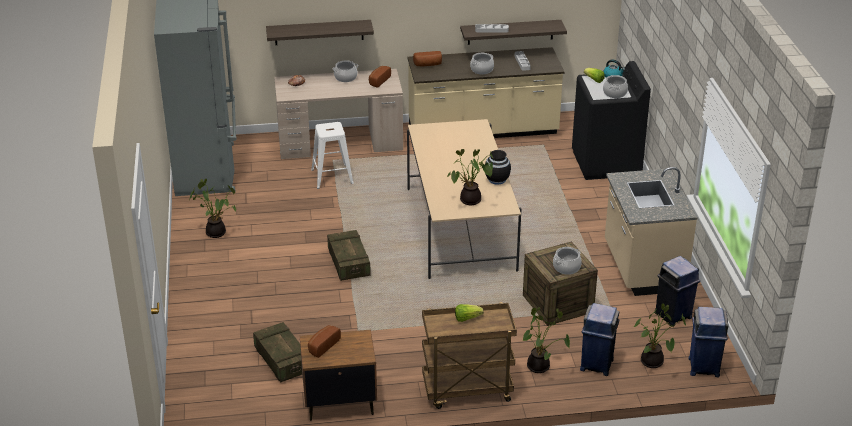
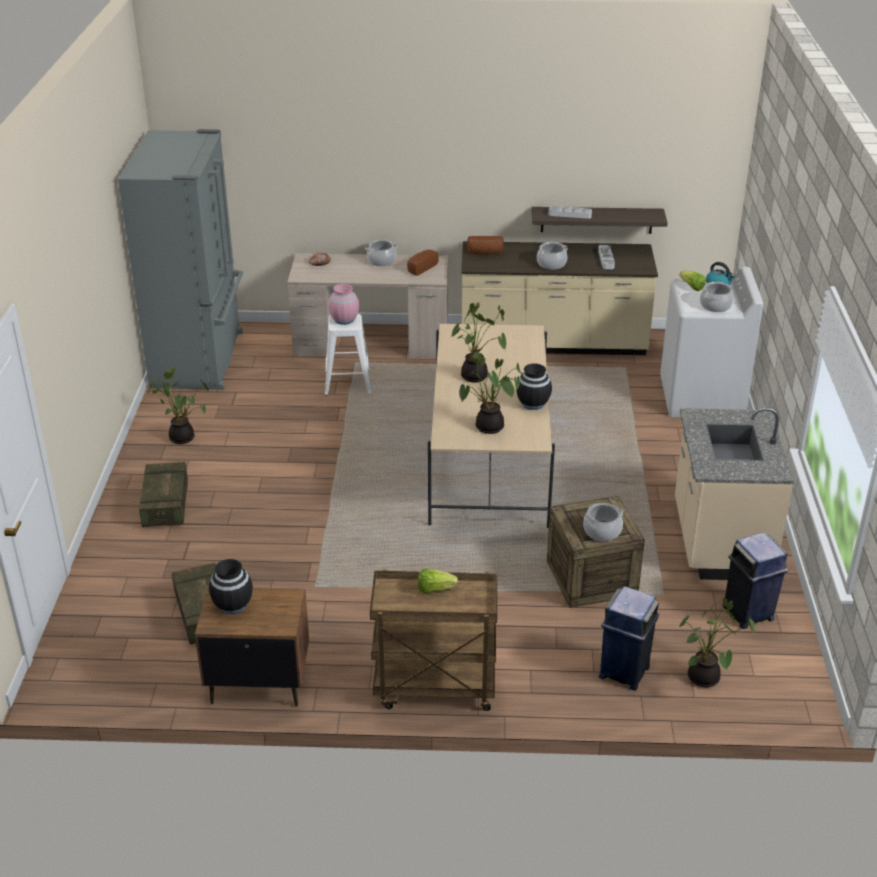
camera: 10 degrees right, 0 degrees up
(319, 32) = (352, 201): shelf -> none
(322, 346) = (232, 604): bread -> black vase
(329, 127) = (344, 319): none -> pink vase
(349, 263) = (332, 494): crate -> crate (166, 505)
(540, 367) = (544, 665): potted plant -> potted plant (476, 377)
(606, 163) = (702, 398): black washing machine -> white washing machine
(704, 367) = (777, 694): blue trash can -> none

